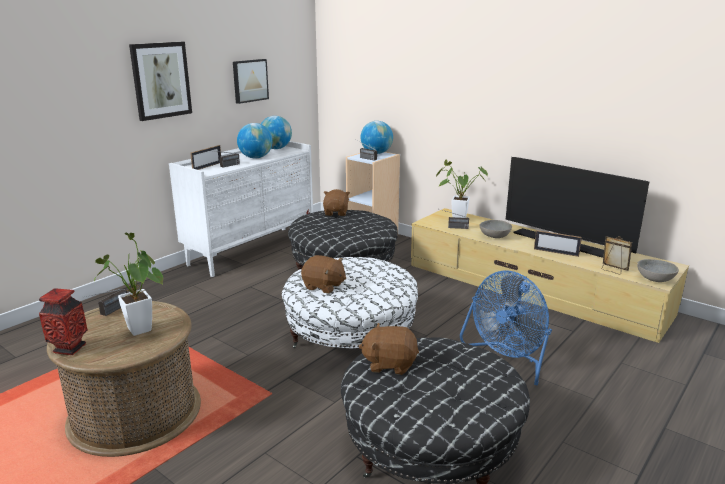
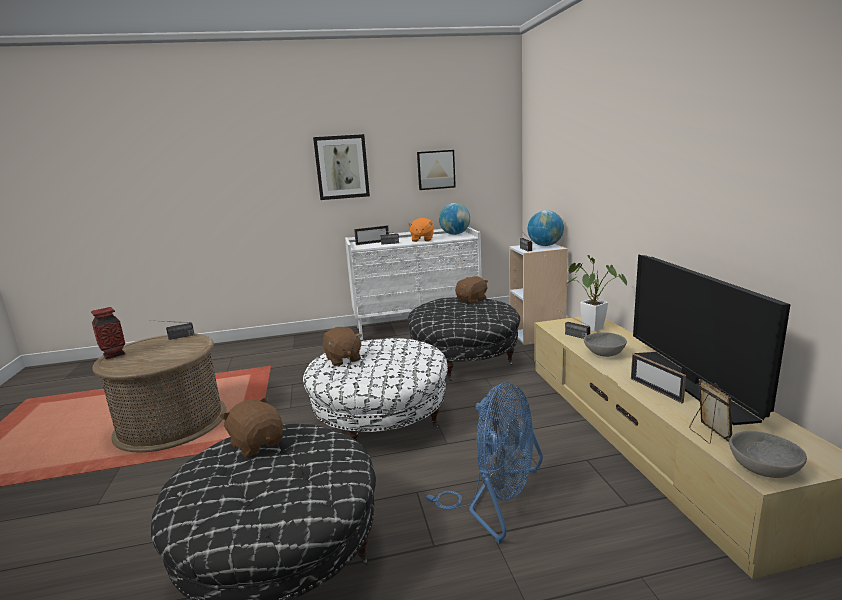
camera: 40 degrees right, 5 degrees down
(141, 332) = (161, 356): potted plant -> none
(255, 157) = (422, 239): globe -> orange plush toy
(507, 357) = (494, 500): blue fan -> blue fan turned 150 degrees counterclockwise

